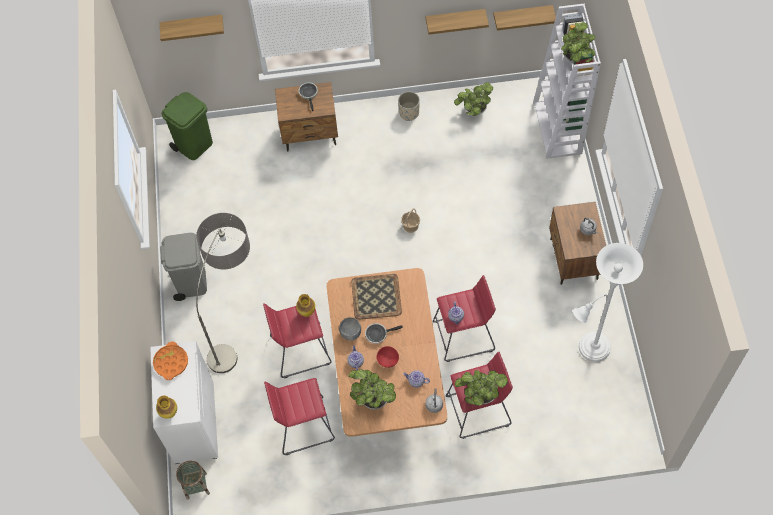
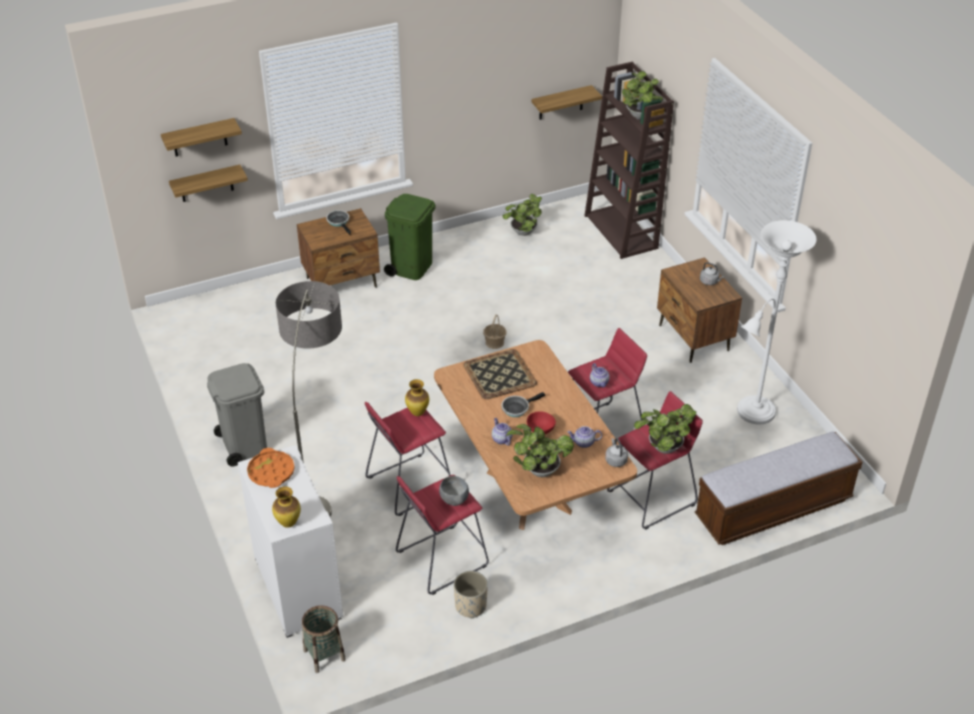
camera: 20 degrees left, 20 degrees down
(194, 145) = (203, 316): green trash can -> green trash can (411, 267)
(350, 333) = (483, 414): grey bowl -> grey bowl (454, 500)
(409, 113) = (450, 246): beige planter -> beige planter (471, 606)
(455, 19) = (491, 112): shelf -> shelf (206, 184)
(558, 128) = (622, 232): white bookcase -> brown bookcase
(568, 445) = (773, 508): none -> bench

